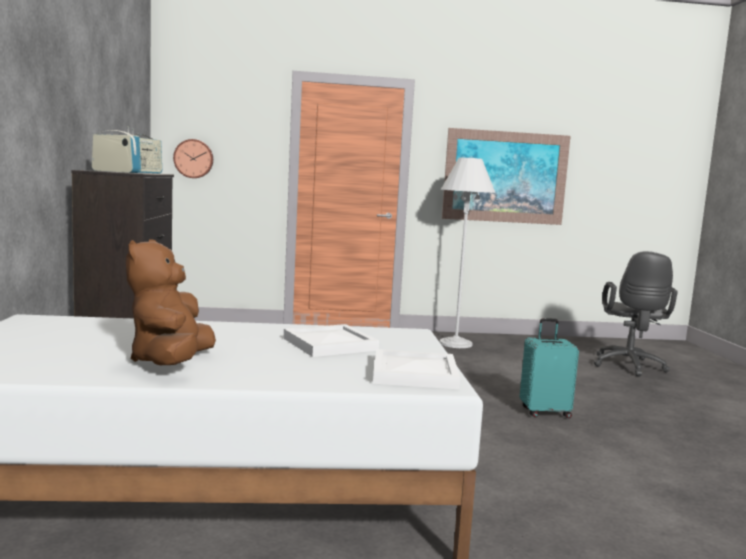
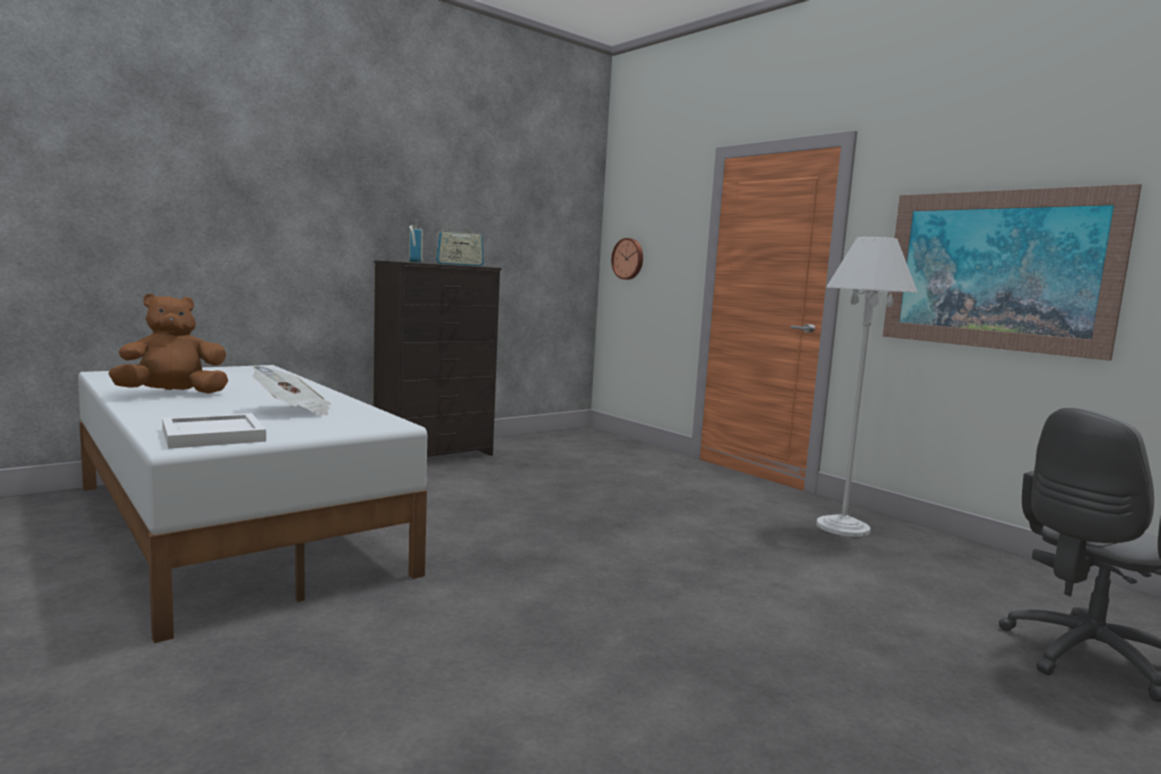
camera: 55 degrees right, 0 degrees up
(330, 344) = (294, 411): white tray -> newspaper
(544, 412) = (672, 619): turquoise suitcase -> none

